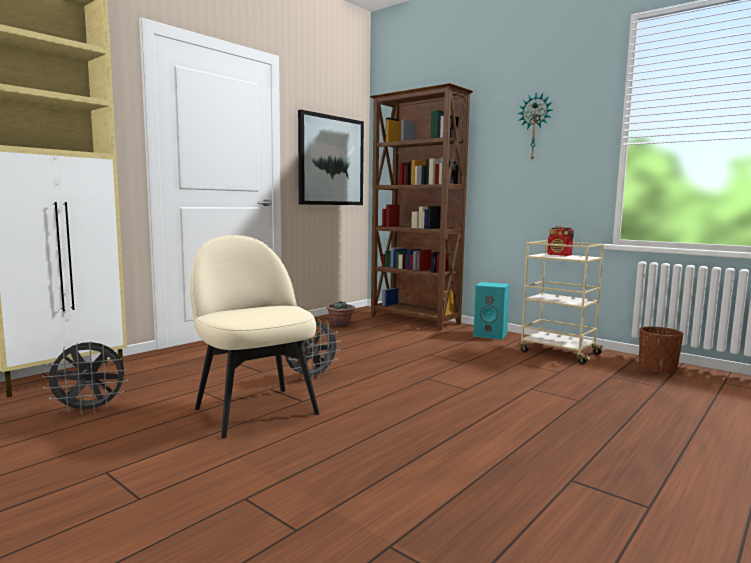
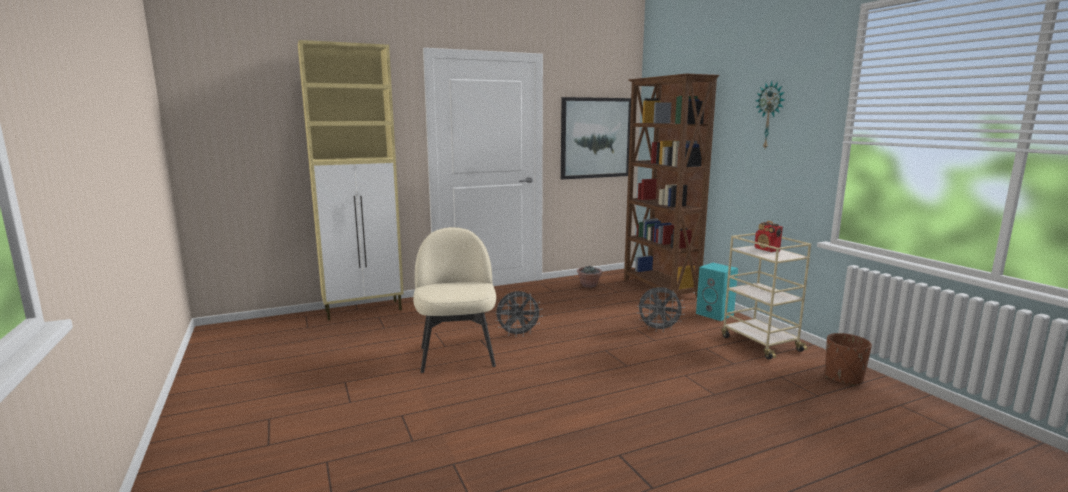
camera: 25 degrees right, 5 degrees up
(90, 410) = (363, 338): grey fan -> grey fan (659, 329)

